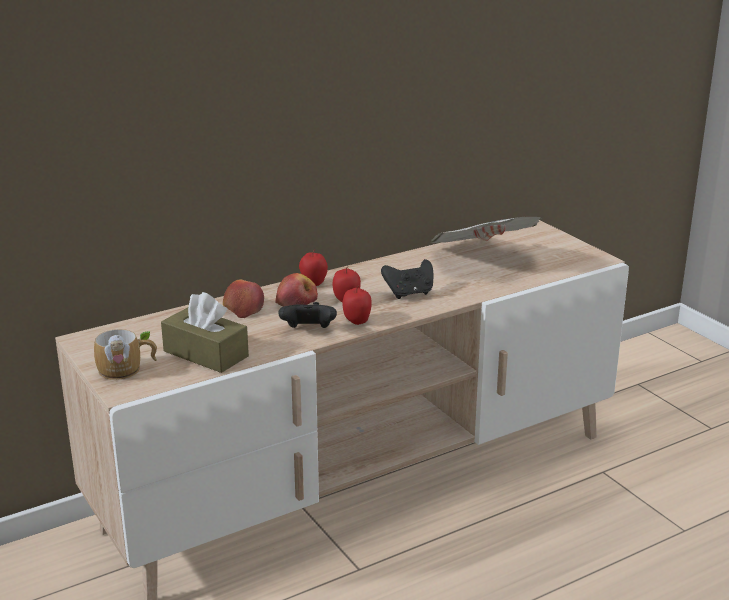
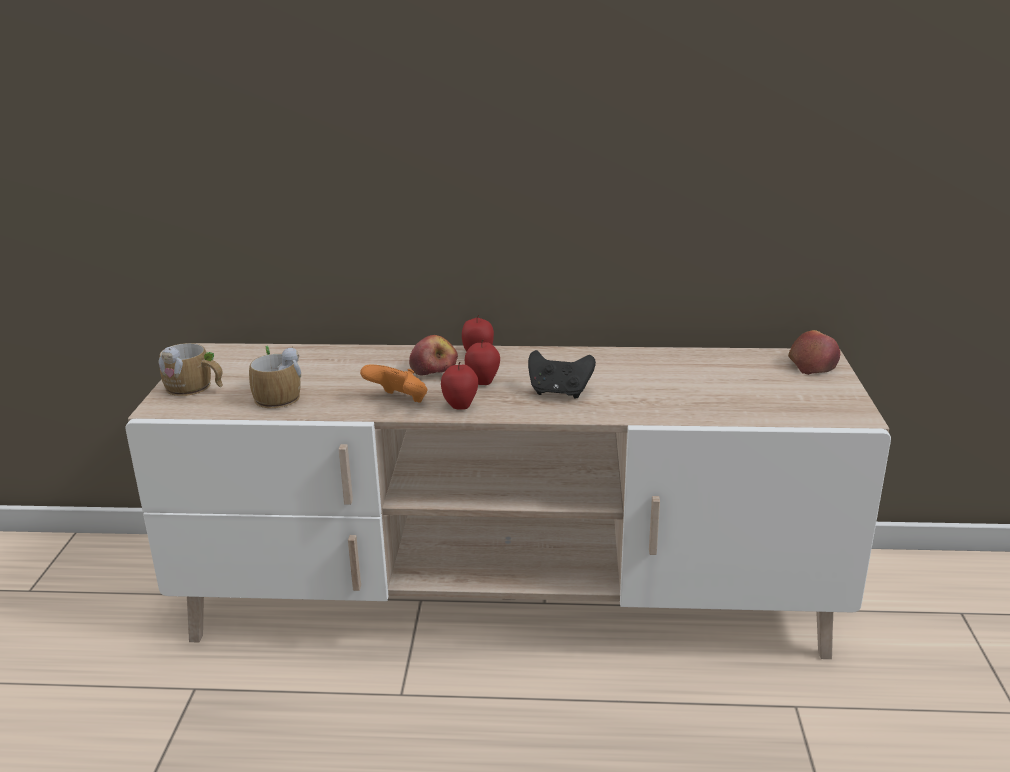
camera: 35 degrees right, 0 degrees up
(206, 354) = (277, 394): brown tissue box -> mug
(243, 308) = (376, 361): apple -> apple (812, 364)
(308, 331) = (399, 401): black game controller -> orange game controller
(482, 259) = (700, 377): newspaper -> none

